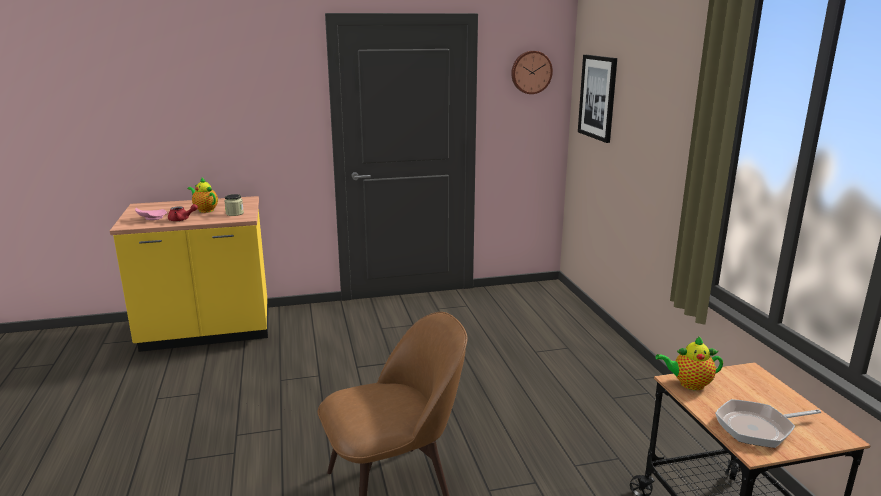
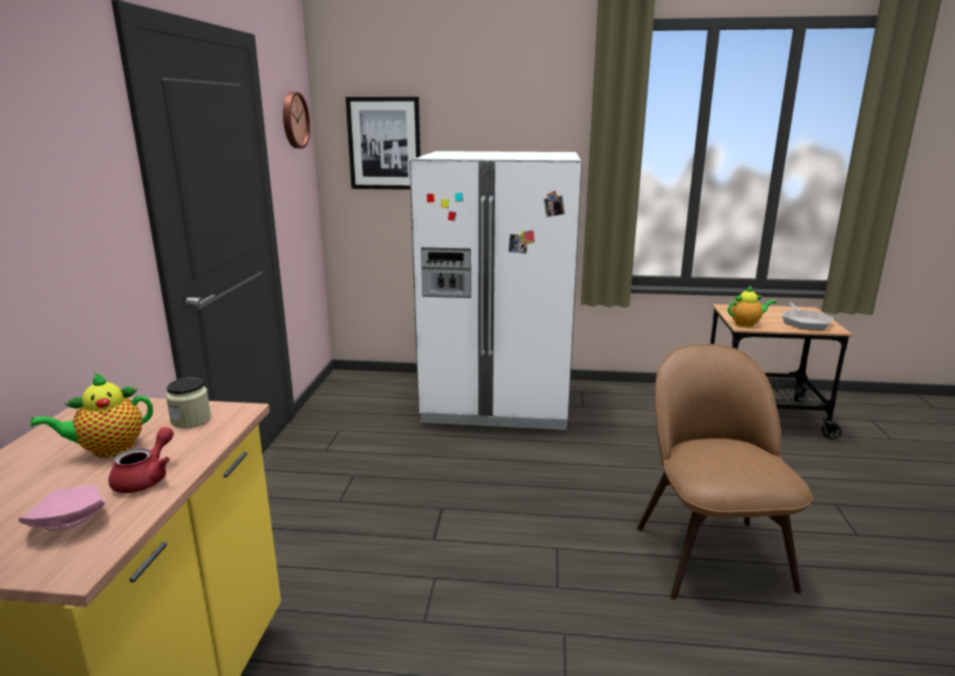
camera: 70 degrees left, 0 degrees up
(573, 353) = (497, 402): none -> white fridge
(689, 384) = (746, 324): teapot -> teapot turned 120 degrees counterclockwise

